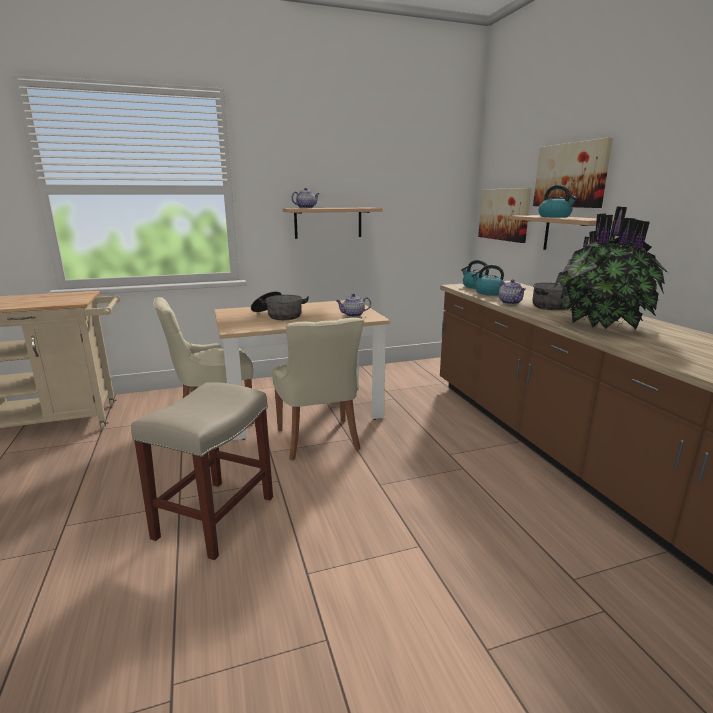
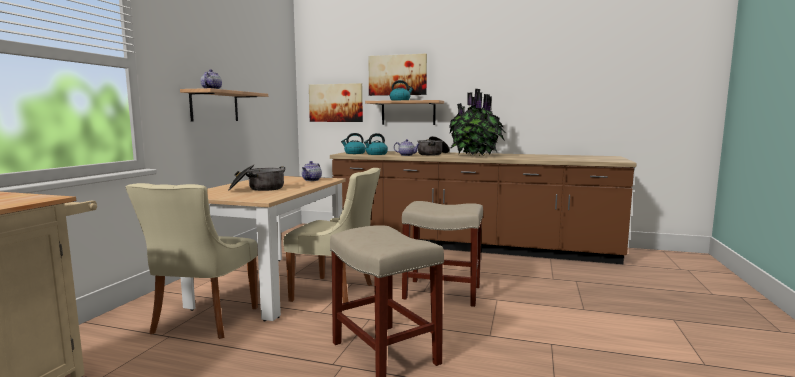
camera: 55 degrees left, 10 degrees down
(392, 498) = (443, 292): none -> beige stool

